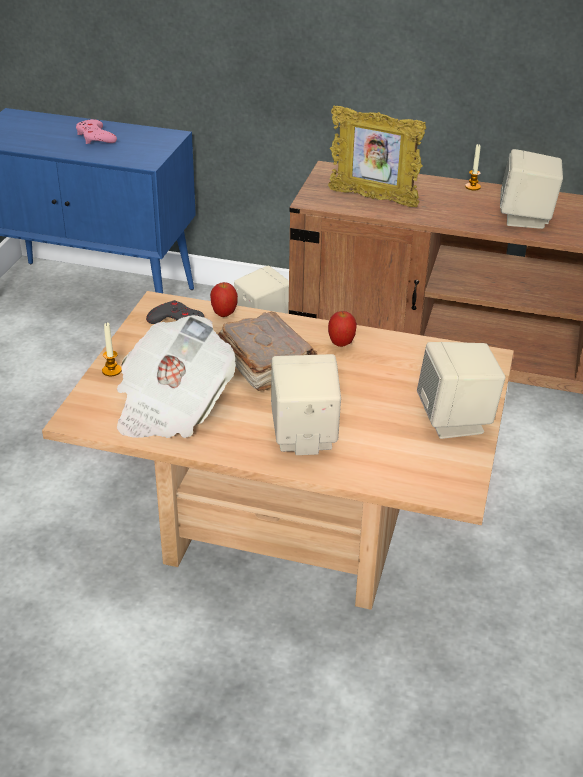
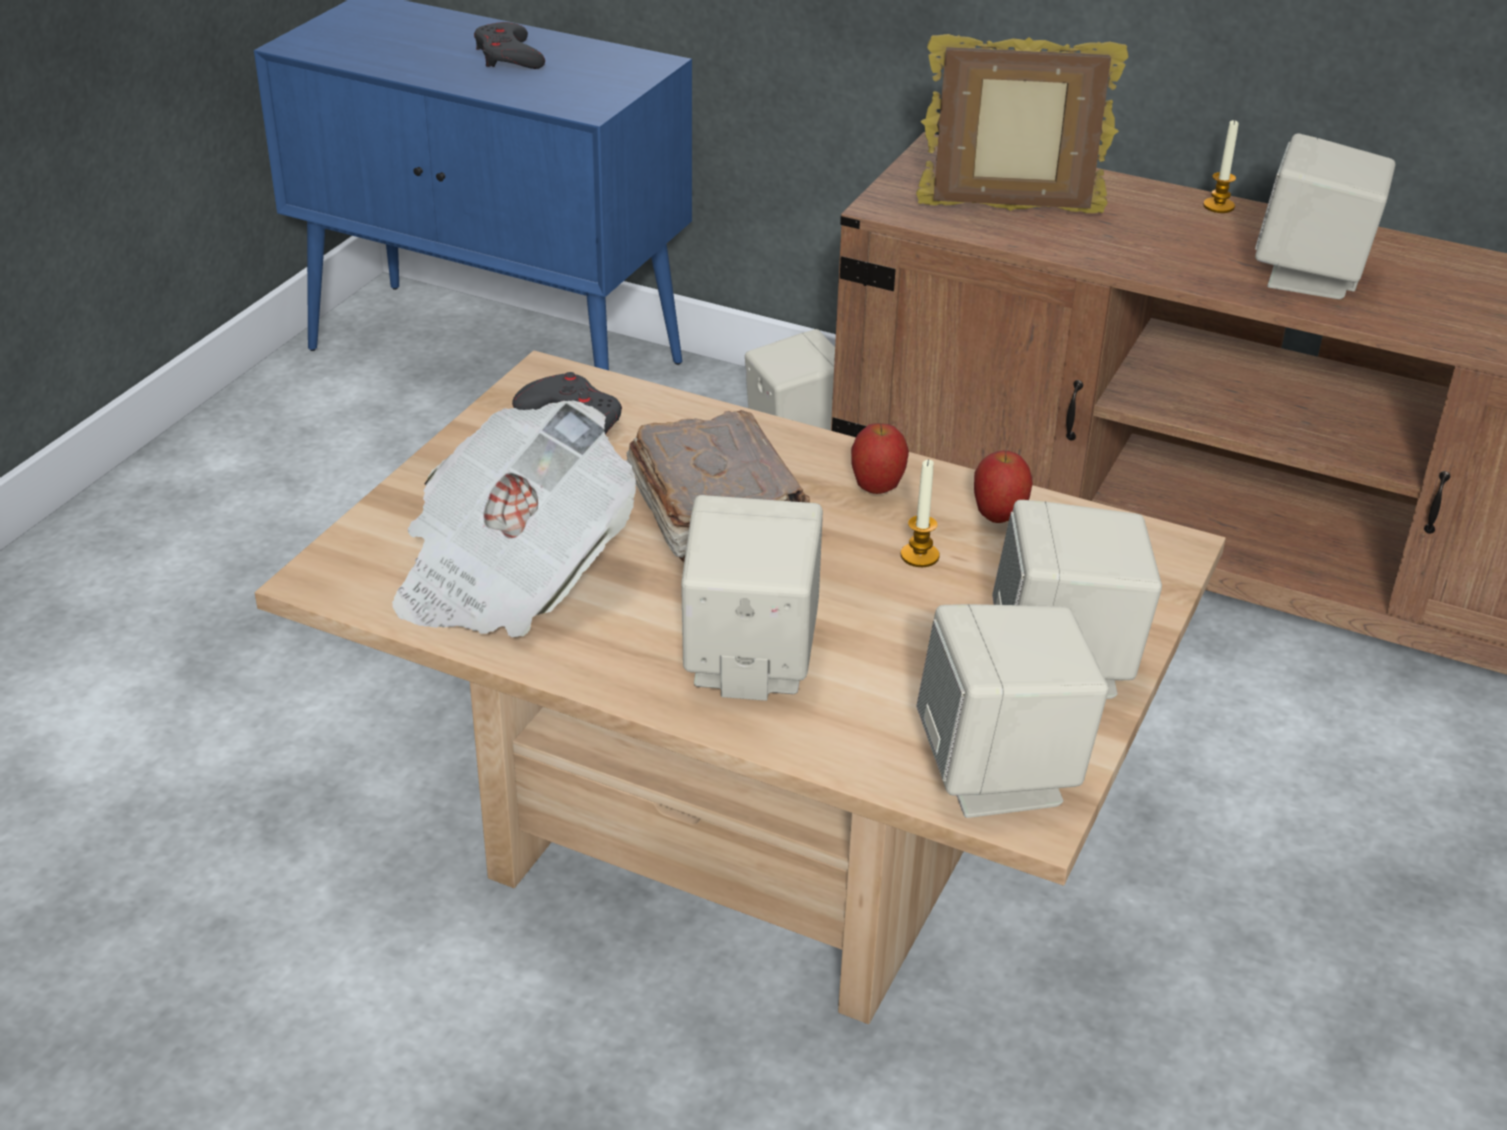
camera: 10 degrees right, 0 degrees up
(95, 137) = (508, 56): pink game controller -> grey game controller
(111, 370) = (419, 494): candle -> candle (919, 556)
(224, 314) = (665, 409): apple -> apple (998, 517)
(373, 198) = (1010, 212): picture frame -> picture frame turned 150 degrees clockwise
(440, 476) = (1001, 774): none -> beige speaker

